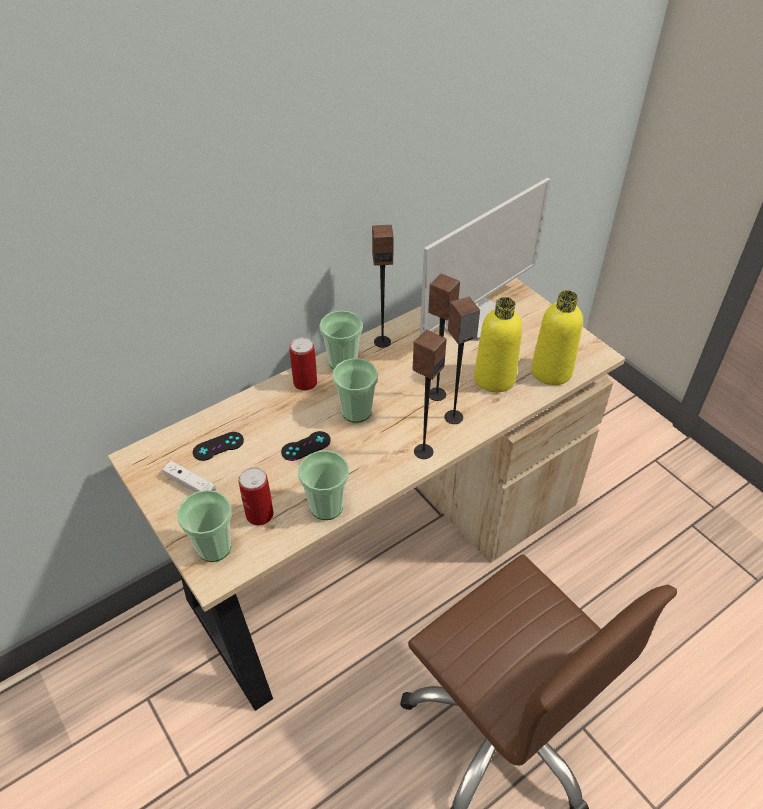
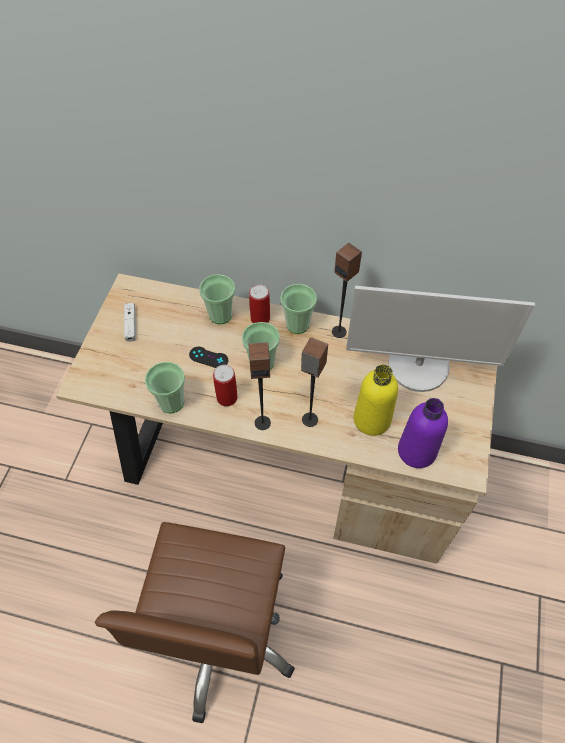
camera: 50 degrees right, 10 degrees up
(214, 547) = (97, 370): cup -> cup (220, 315)
(218, 446) = (169, 316): black game controller -> none
(259, 514) = (137, 373): can -> can (227, 397)
(436, 394) = (321, 395): speaker -> none
(551, 371) = (416, 451): yellow bottle -> purple bottle

